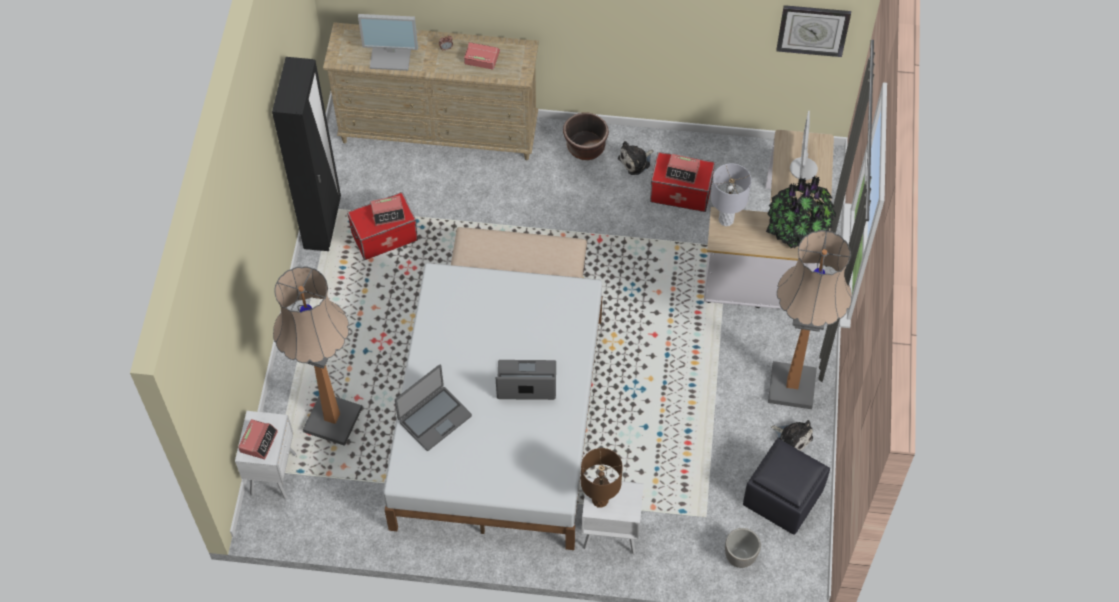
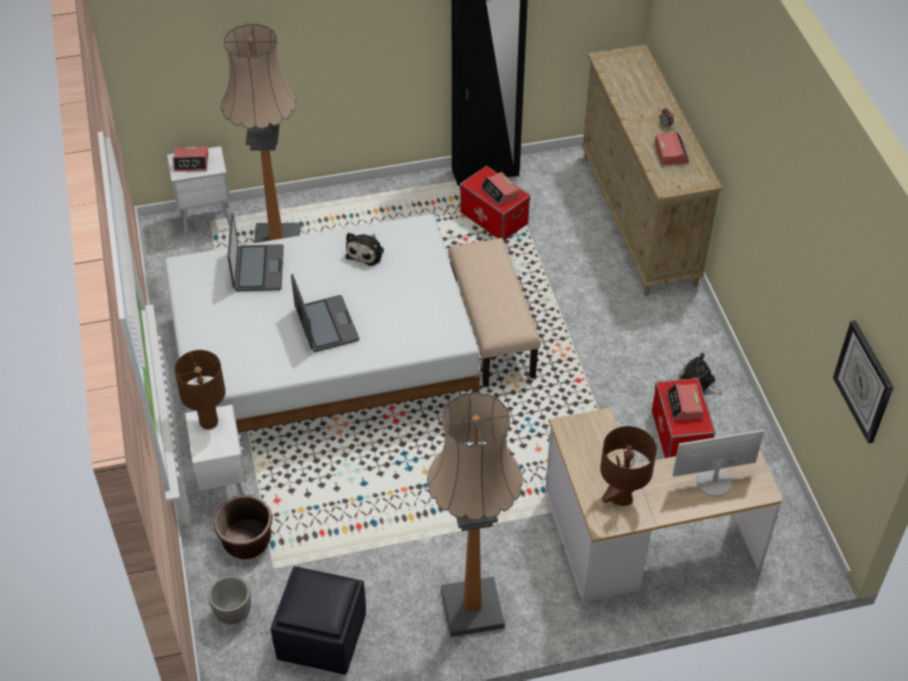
camera: 70 degrees right, 10 degrees down
(391, 55) = (632, 92): monitor -> none
(434, 418) = (257, 269): laptop -> laptop turned 120 degrees counterclockwise
(585, 147) = (689, 336): brown planter -> brown planter (247, 541)
(726, 219) = (599, 425): grey table lamp -> none
(792, 438) = (403, 627): plush toy -> plush toy (366, 252)
(798, 230) = (622, 498): potted plant -> brown table lamp

